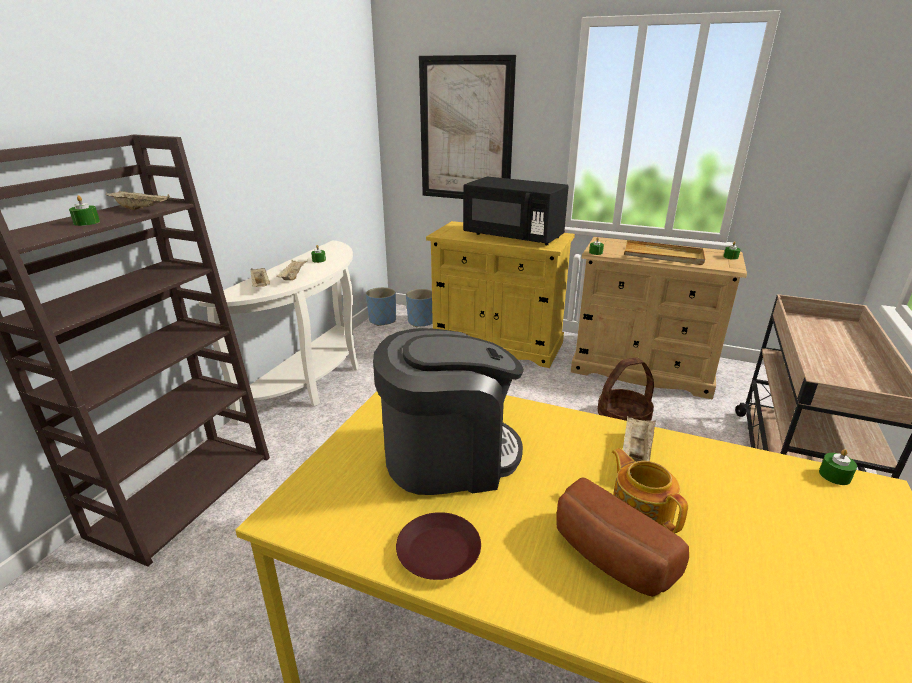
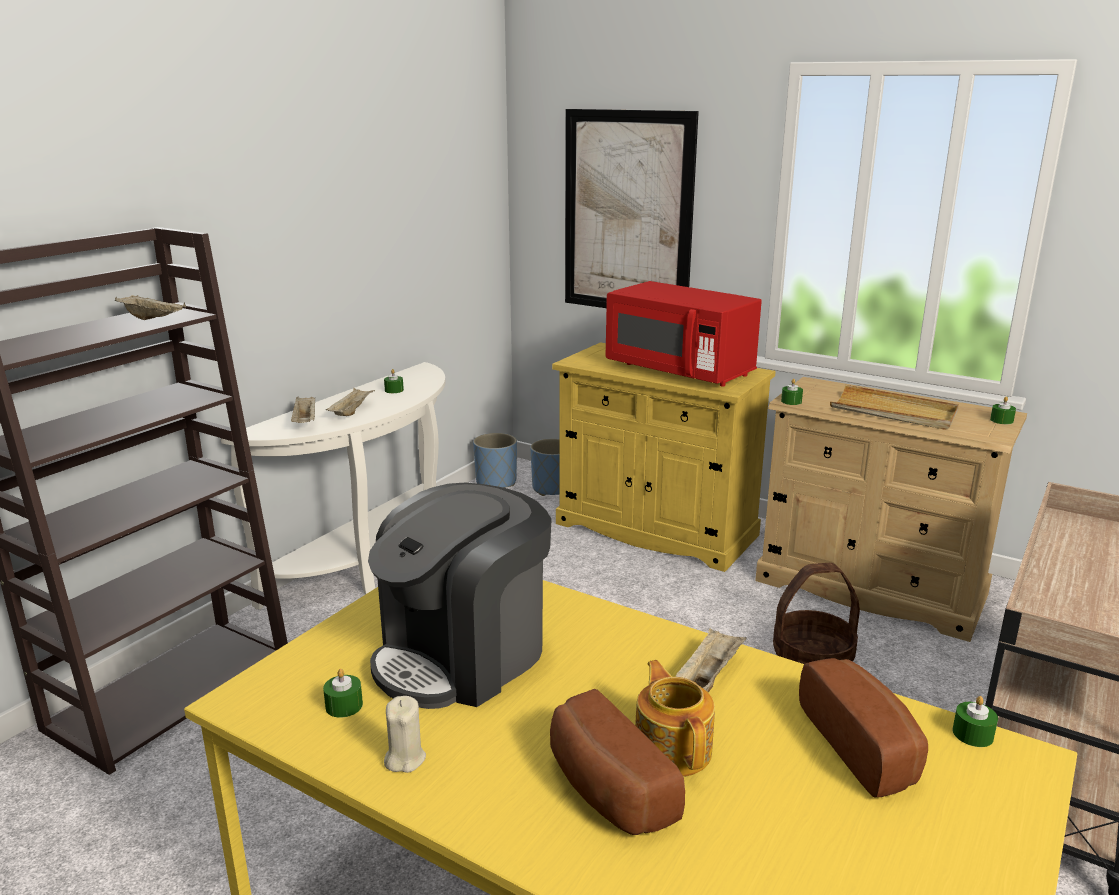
camera: 10 degrees right, 5 degrees down
(87, 222) = (86, 335): green candle -> green candle (344, 705)
(439, 552) = (405, 759): brown plate -> beige candle
(449, 456) = (462, 656): coffee machine -> coffee machine turned 135 degrees clockwise
(513, 236) = (679, 370): black microwave -> red microwave
(770, 494) = (864, 746): none -> bread

